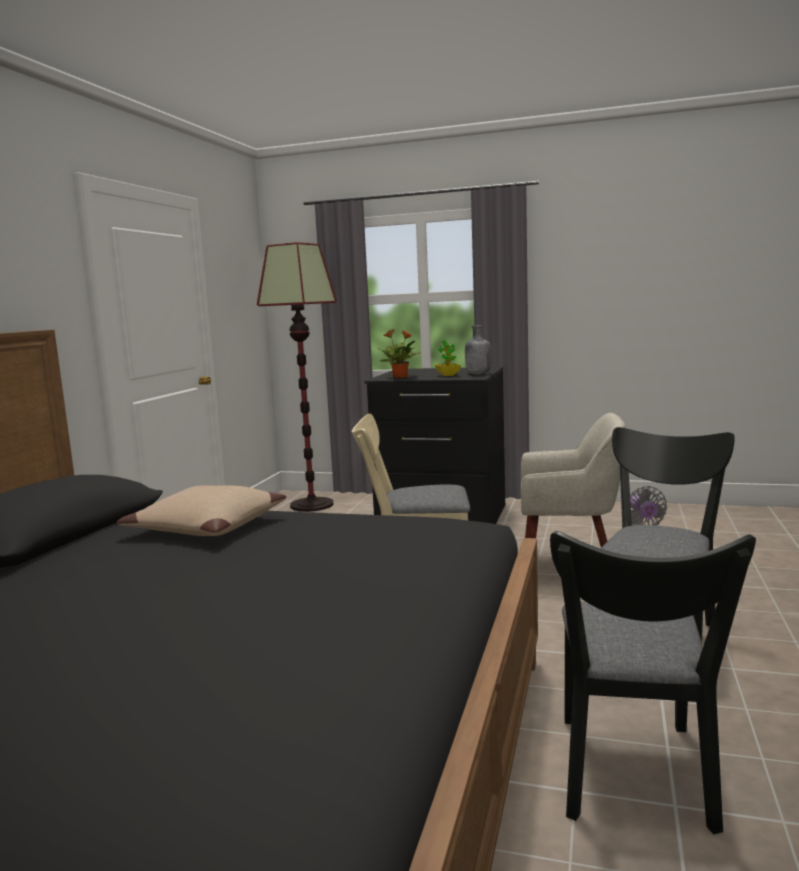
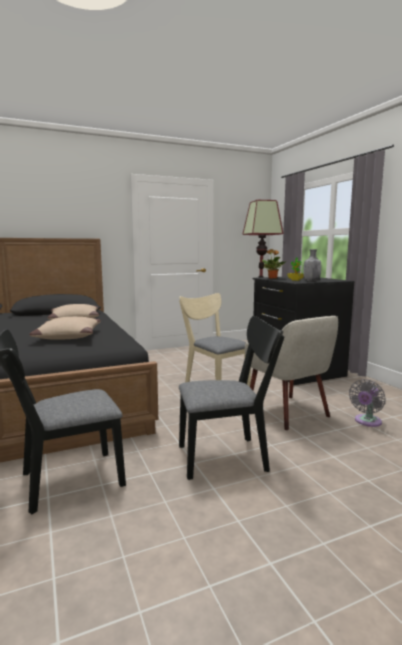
camera: 50 degrees right, 0 degrees up
(365, 547) = (67, 336): none -> beige pillow

